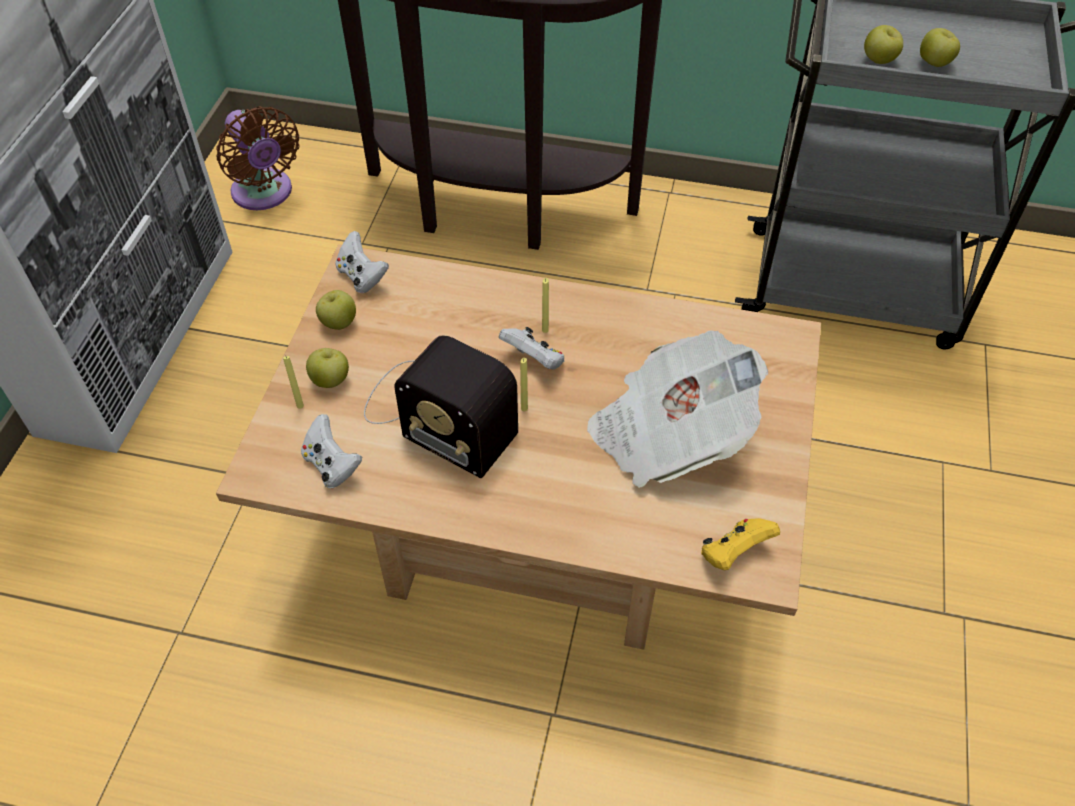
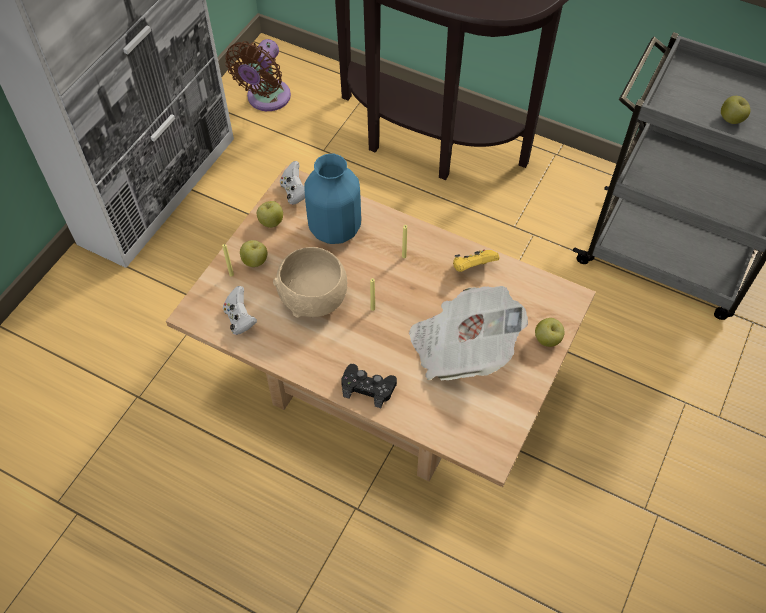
camera: 15 degrees right, 5 degrees up
(264, 194) = (266, 99): brown fan -> brown fan turned 45 degrees clockwise
(436, 314) = (336, 229): none -> blue vase
(436, 414) = (315, 299): radio -> beige bowl
(534, 361) = (390, 277): white game controller -> none
(554, 520) = (368, 388): none -> black game controller
(734, 553) = (476, 437): yellow game controller -> yellow game controller (472, 267)
(879, 60) = (690, 110): apple -> apple (547, 339)

